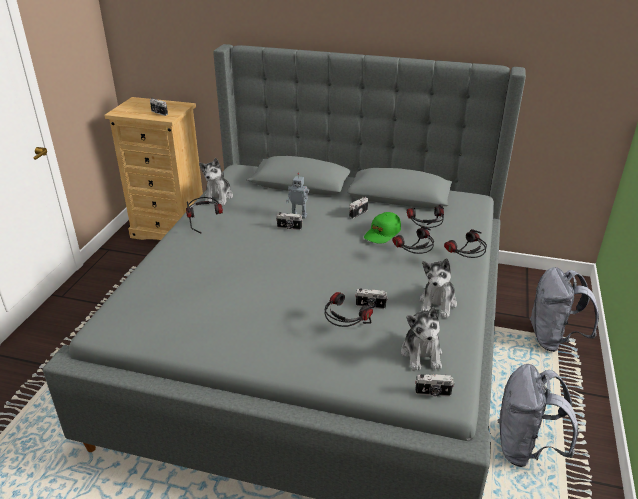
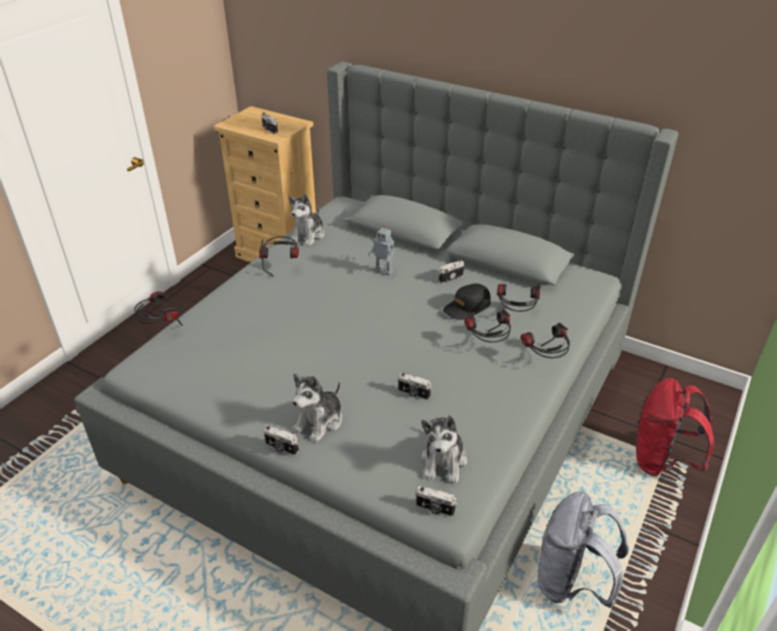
camera: 15 degrees right, 5 degrees up
(289, 228) = (367, 284): camera -> camera (281, 448)
(345, 329) = (374, 416): headphones -> headphones (160, 327)
(382, 233) = (467, 307): green cap -> black cap
(438, 303) = (490, 404): plush toy -> plush toy (320, 421)
(553, 339) = (661, 460): grey backpack -> red backpack

